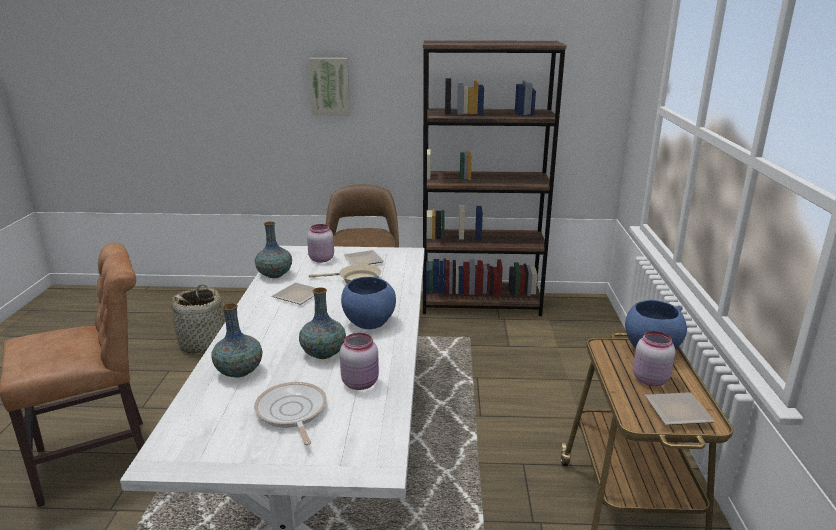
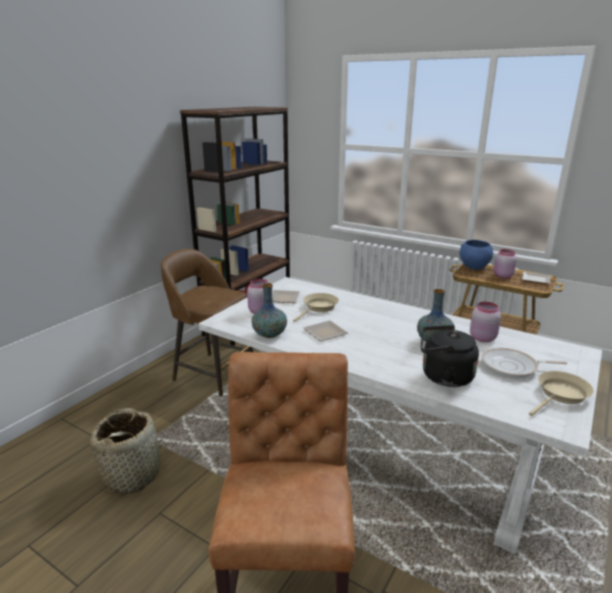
camera: 60 degrees left, 0 degrees up
(234, 454) = (560, 395): none -> beige frying pan
(239, 372) = (443, 377): vase -> black kettle
(330, 86) = (107, 163): picture -> none
(369, 323) = (396, 318): blue bowl -> none

